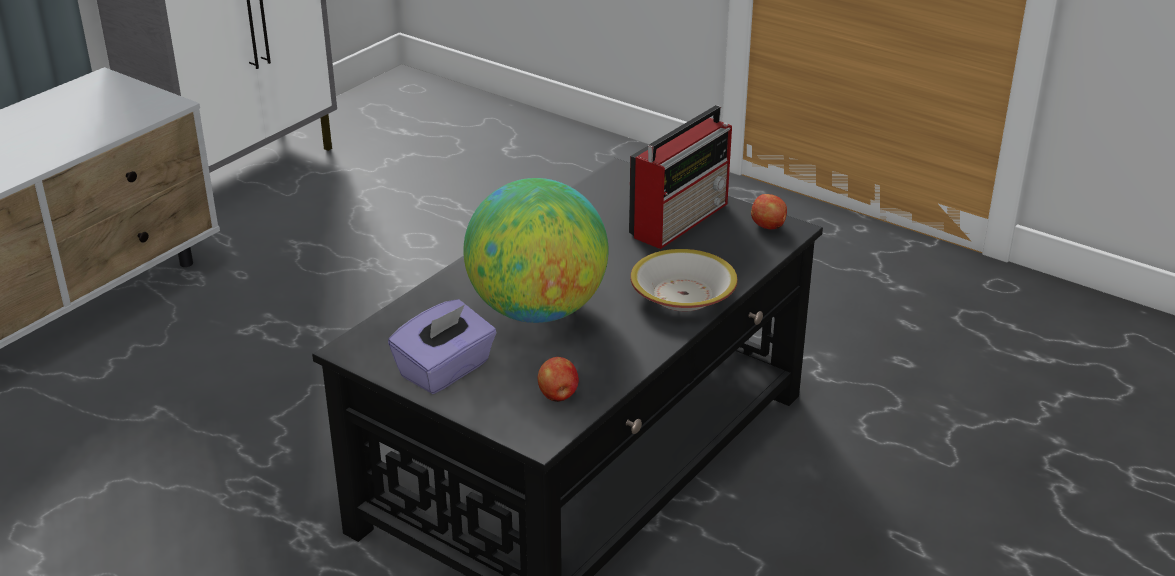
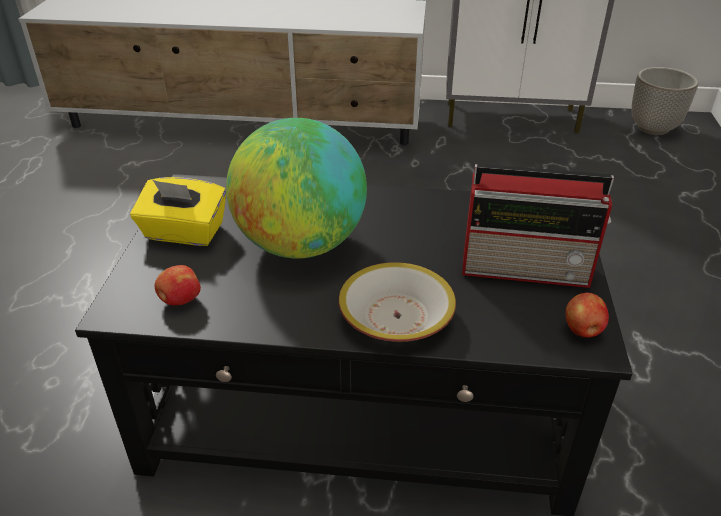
camera: 60 degrees right, 5 degrees up
(384, 106) = (652, 128): none -> planter
(445, 370) = (184, 233): purple tissue box -> yellow tissue box

